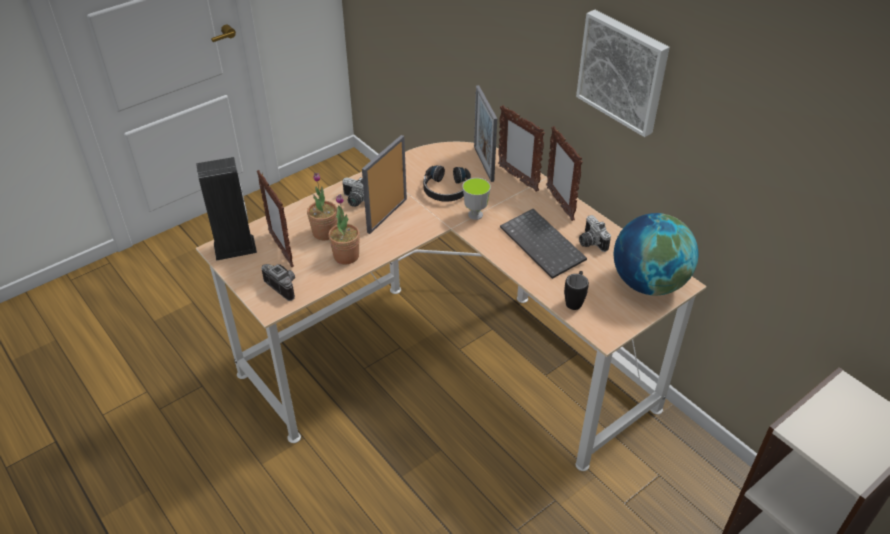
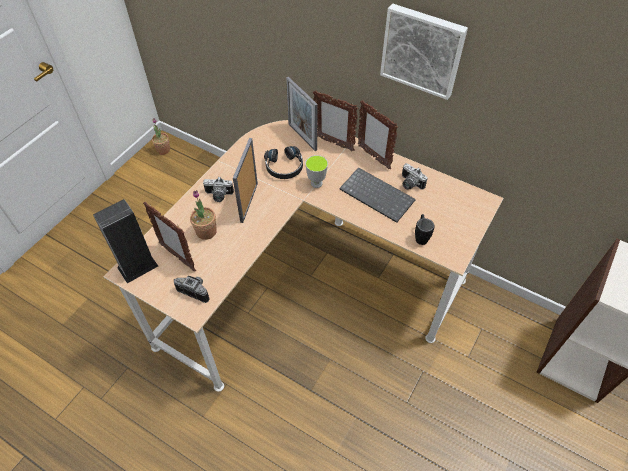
camera: 20 degrees left, 10 degrees up
(346, 256) = (233, 248): potted plant -> potted plant (163, 150)
(648, 283) = (464, 207): globe -> none

